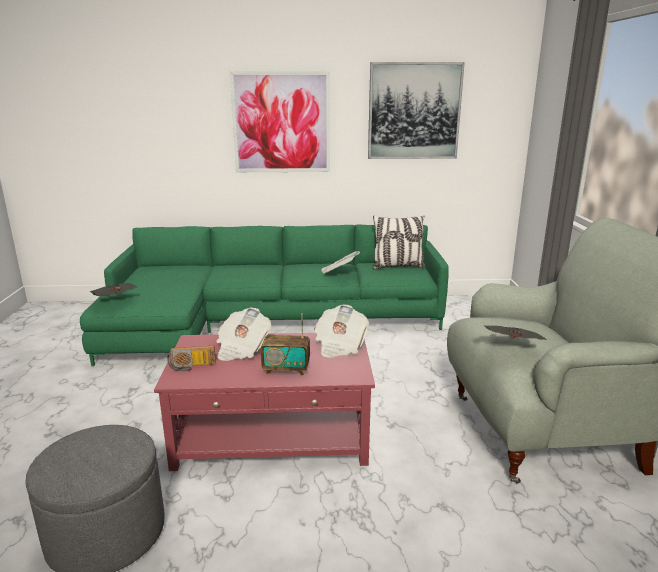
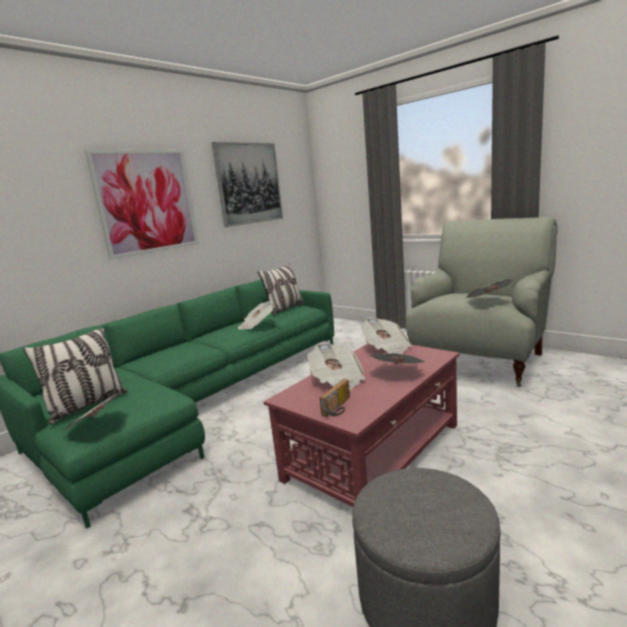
camera: 45 degrees left, 5 degrees down
(139, 286) = (87, 406): none -> pillow
(286, 369) = (398, 373): radio -> newspaper

